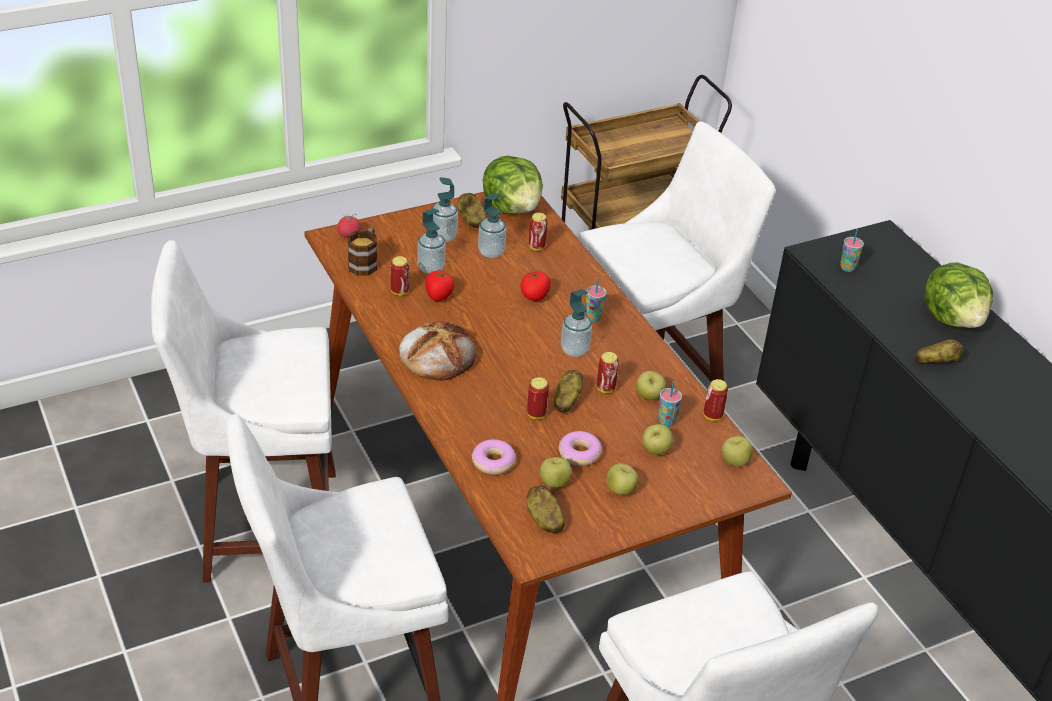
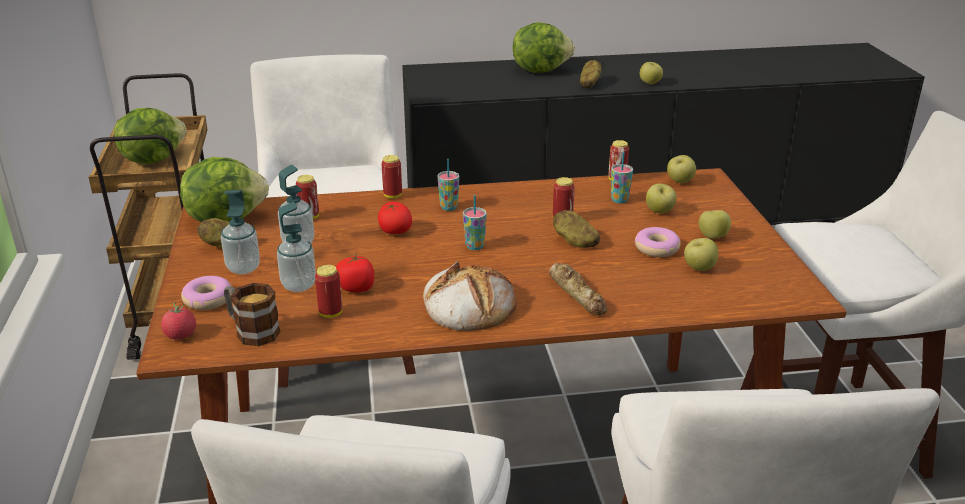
camera: 70 degrees left, 10 degrees down
(478, 412) = (577, 294): none -> bread
(493, 462) = (662, 297): donut -> donut (208, 299)
(536, 414) = (591, 261): can -> can (392, 195)
(544, 520) = (754, 282): potato -> none
(574, 350) = (496, 225): soap dispenser -> none
(637, 146) = (152, 159): none -> lettuce
(649, 397) = (581, 202): apple -> apple (650, 83)
(847, 268) = (456, 88): cup -> cup (474, 246)

